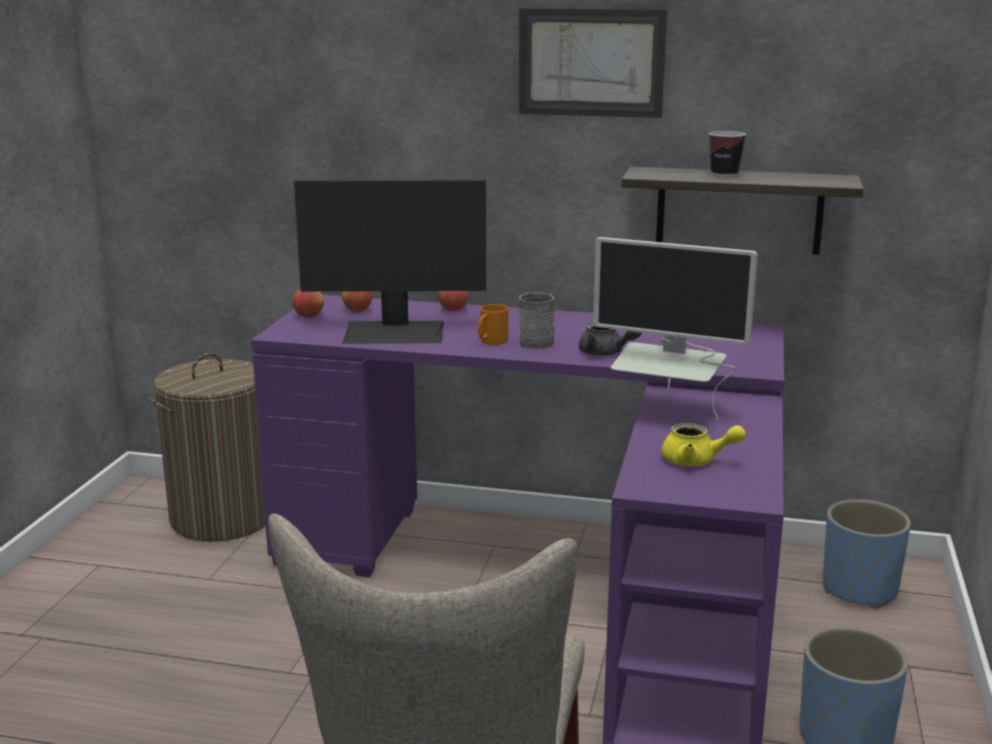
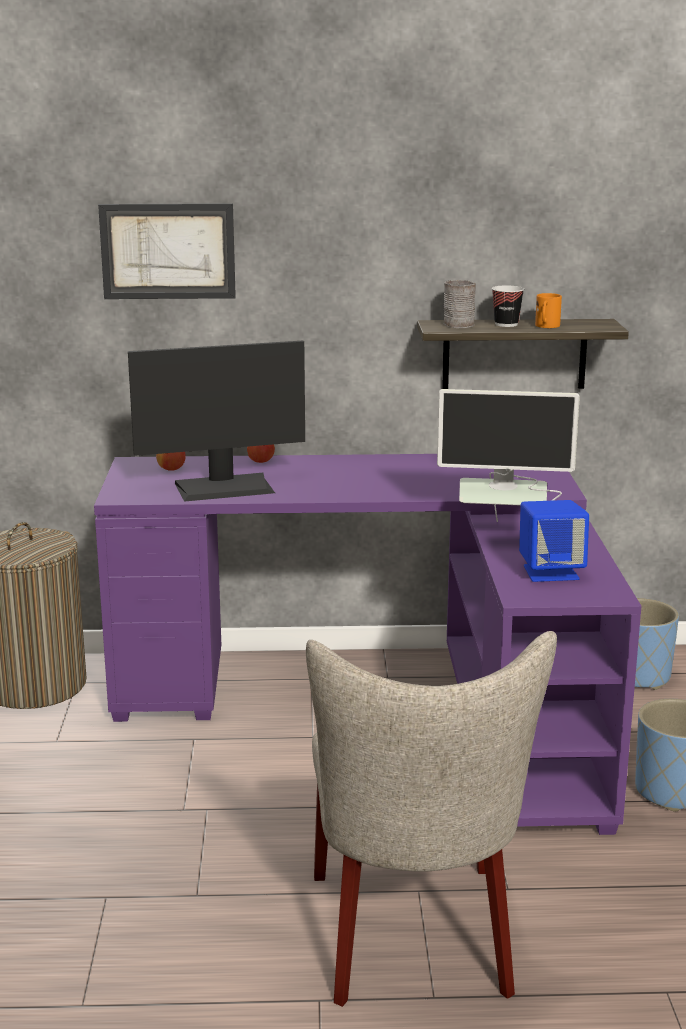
camera: 15 degrees left, 0 degrees up
(308, 316) = (129, 478): apple -> none
(491, 342) = (318, 488): orange mug -> orange mug (546, 326)
(537, 341) = (359, 484): grey mug -> grey mug (457, 324)
(591, 62) = (380, 228): picture -> picture (168, 251)
(606, 353) = (426, 489): grey teapot -> none
(696, 461) = (551, 572): yellow teapot -> blue speaker

